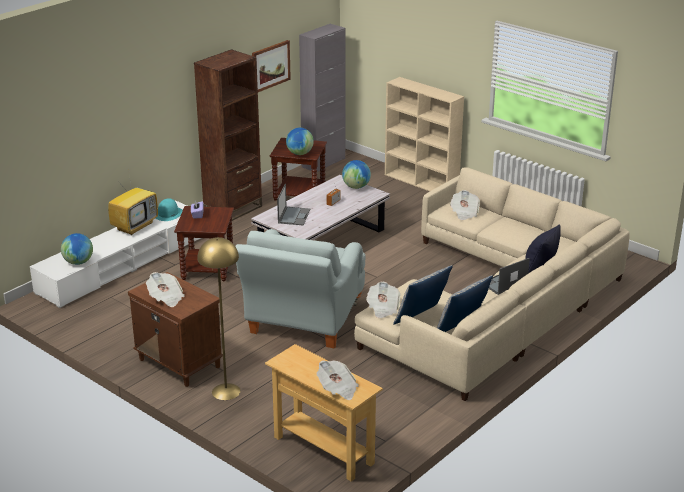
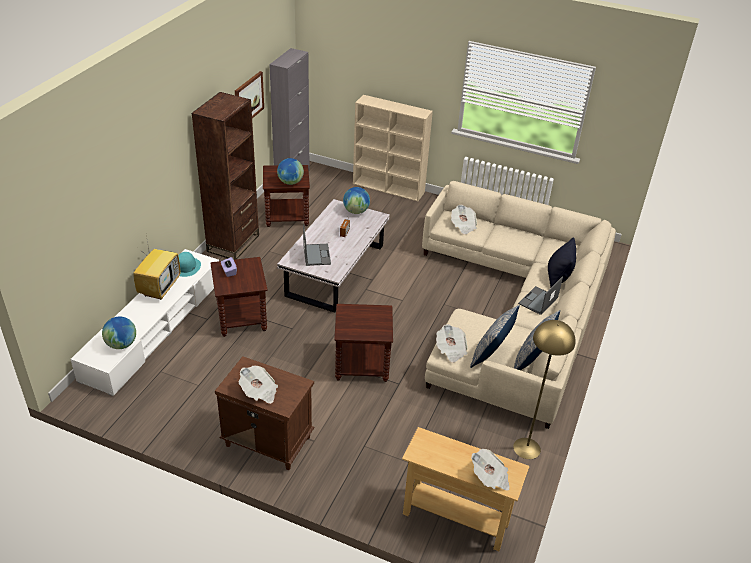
camera: 20 degrees left, 10 degrees up
(226, 391) = (330, 467): yellow floor lamp -> yellow floor lamp (527, 448)
(303, 321) = (361, 365): grey armchair -> brown side table

